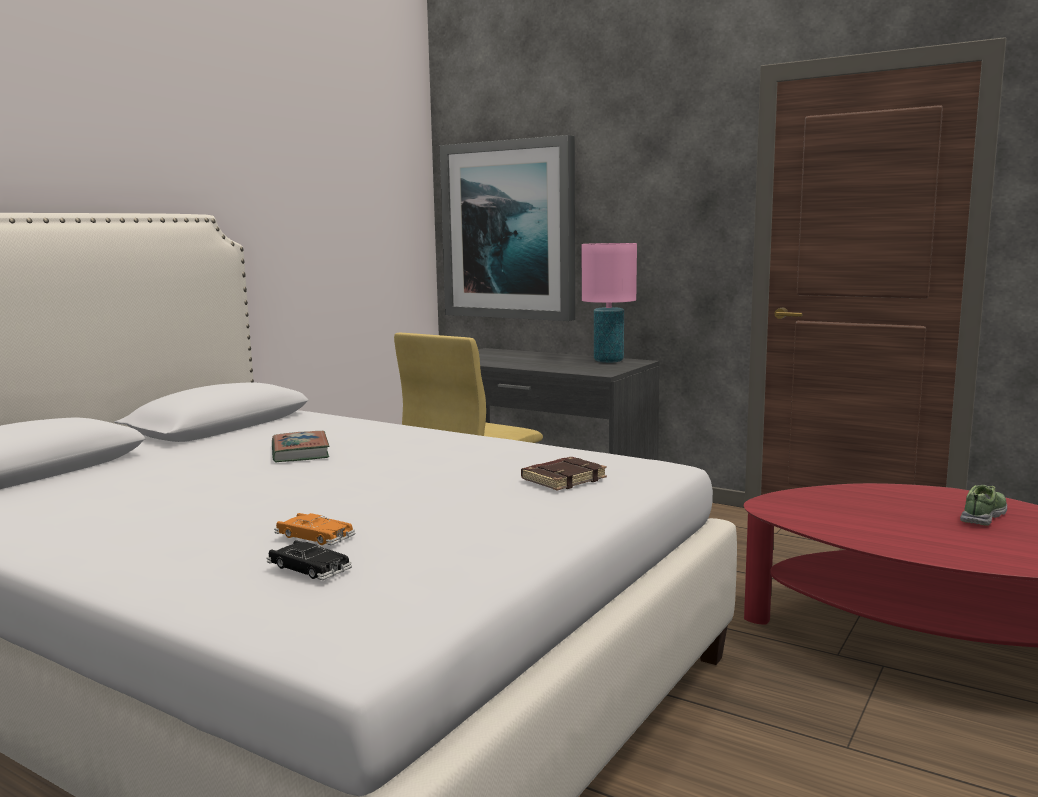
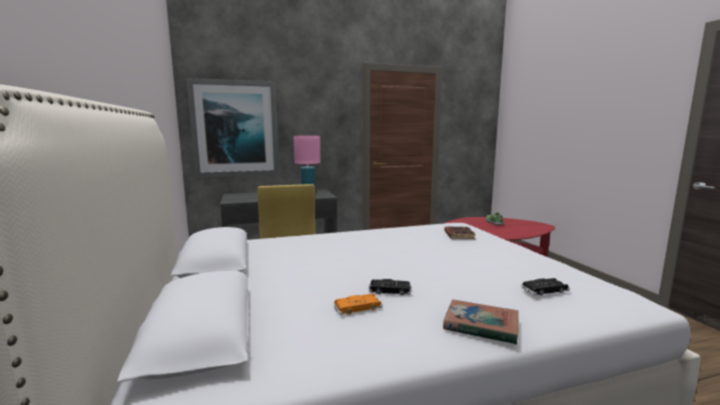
camera: 50 degrees left, 0 degrees up
(202, 500) = (390, 291): none -> black toy car
(300, 452) = (327, 257): book -> book (481, 326)
(314, 536) = (497, 281): orange toy car -> orange toy car (357, 308)

